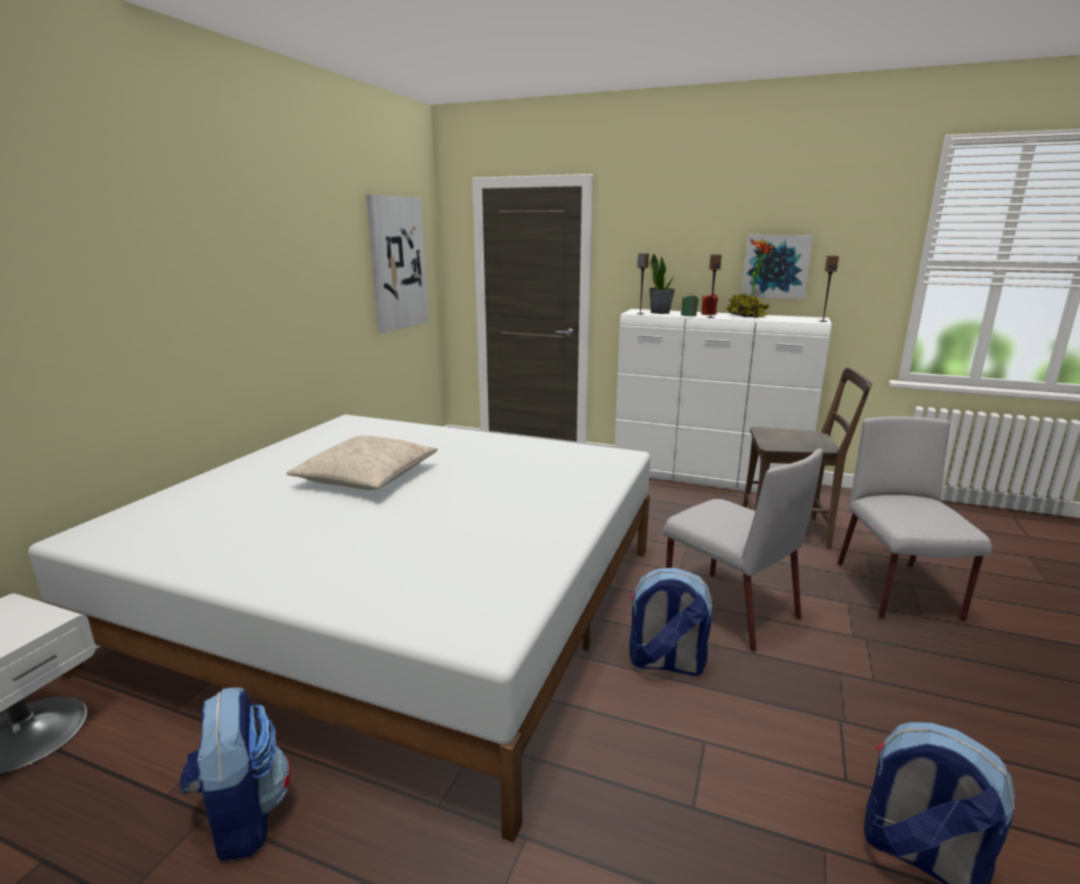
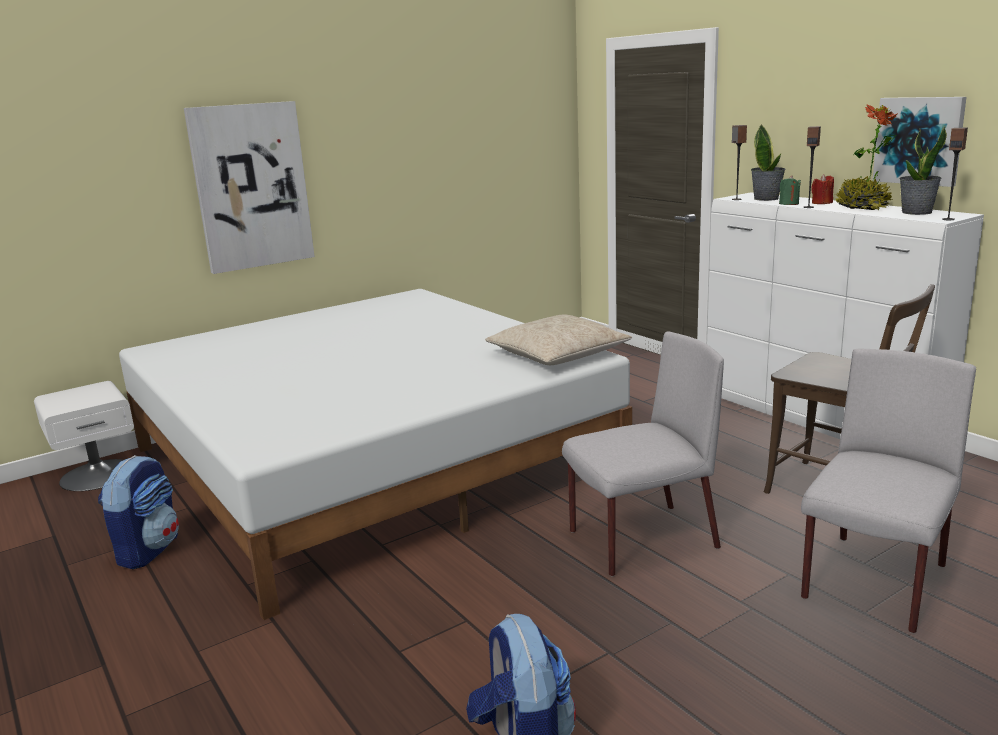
camera: 35 degrees right, 0 degrees up
(366, 477) = (354, 340): beige pillow -> beige pillow (557, 354)
(397, 263) = (509, 137): picture -> picture (251, 186)
(665, 663) = (515, 561): backpack -> none
(728, 608) = (640, 540): grey chair -> grey chair turned 105 degrees counterclockwise
(789, 318) = (916, 212): none -> potted plant

